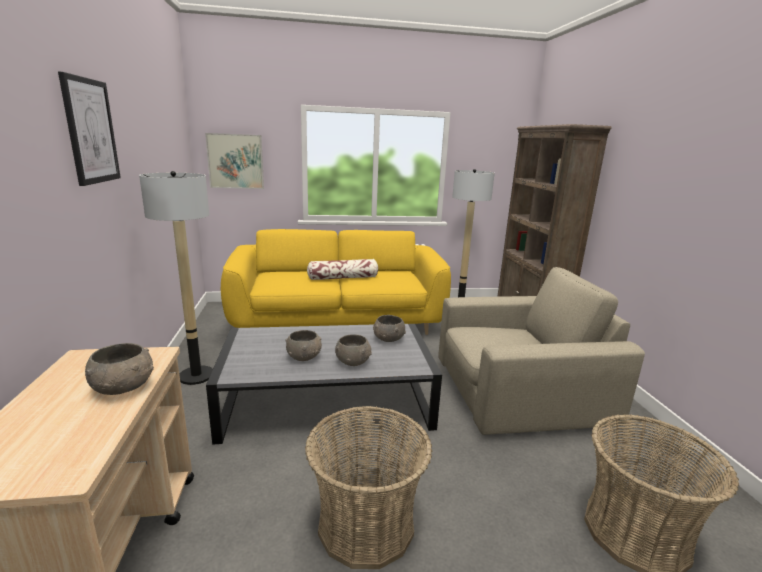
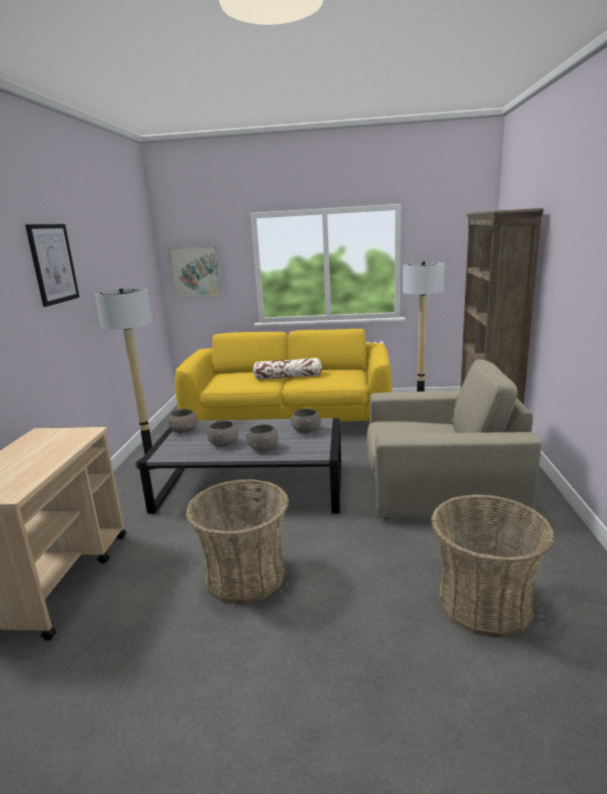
camera: 15 degrees right, 0 degrees up
(124, 387) = (59, 451): grey bowl -> grey bowl (184, 430)

